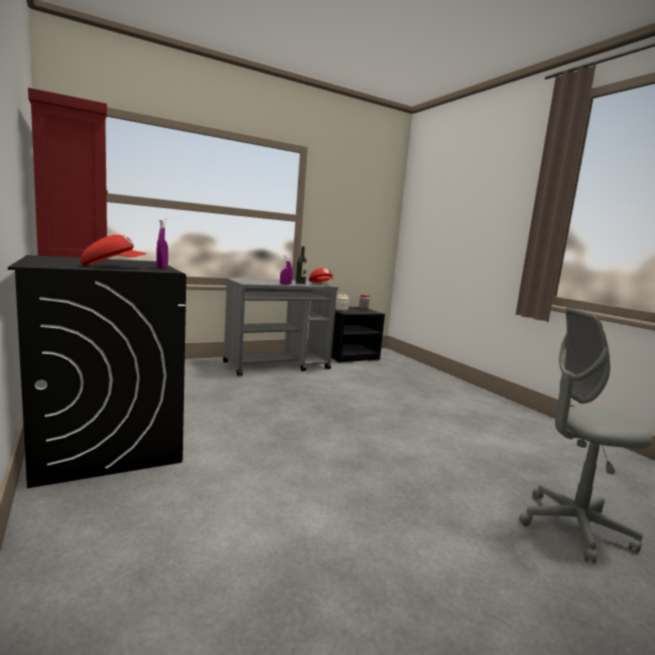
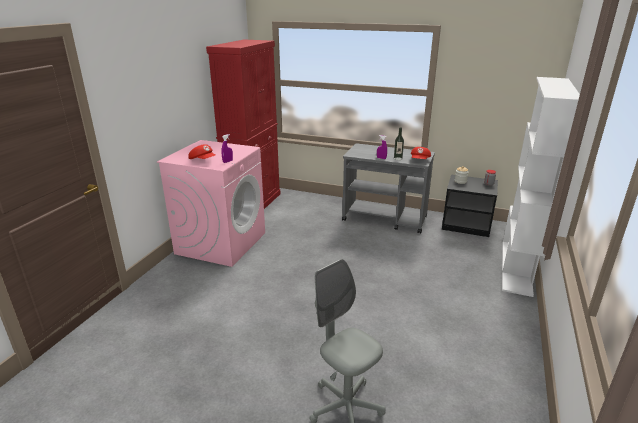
camera: 50 degrees right, 15 degrees up
(106, 442) = (221, 243): black washing machine -> pink washing machine
(431, 372) = (517, 267): none -> white bookcase

